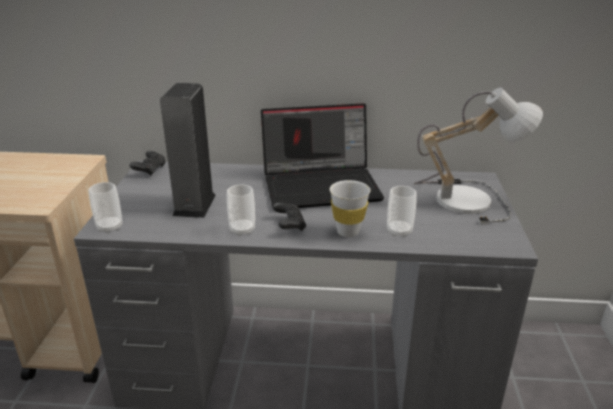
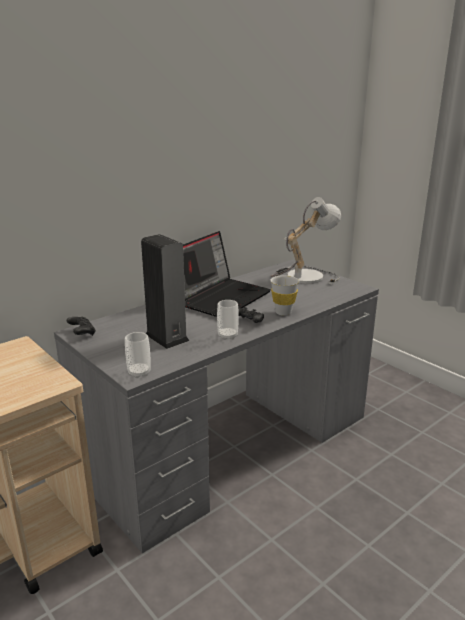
camera: 45 degrees left, 5 degrees down
(399, 231) = (306, 302): cup -> none

